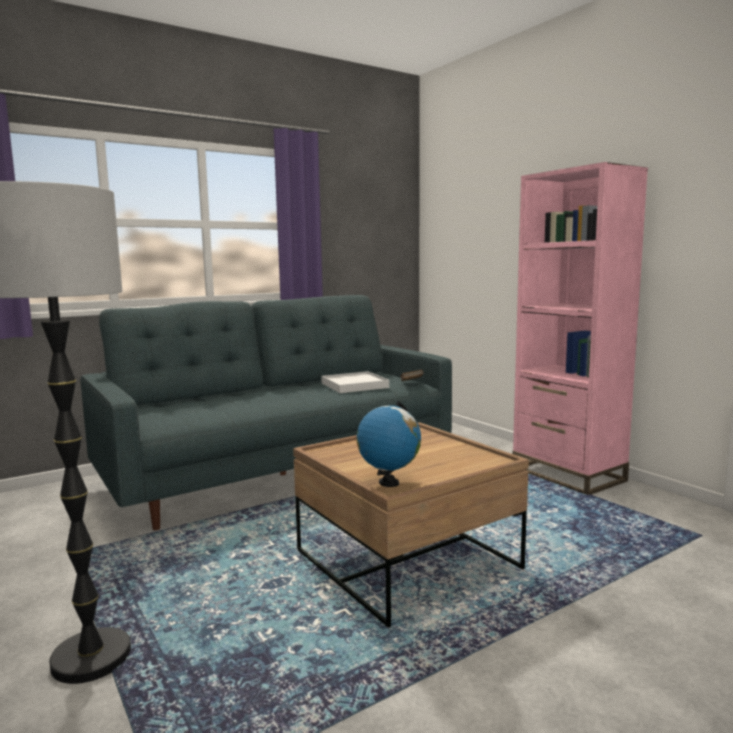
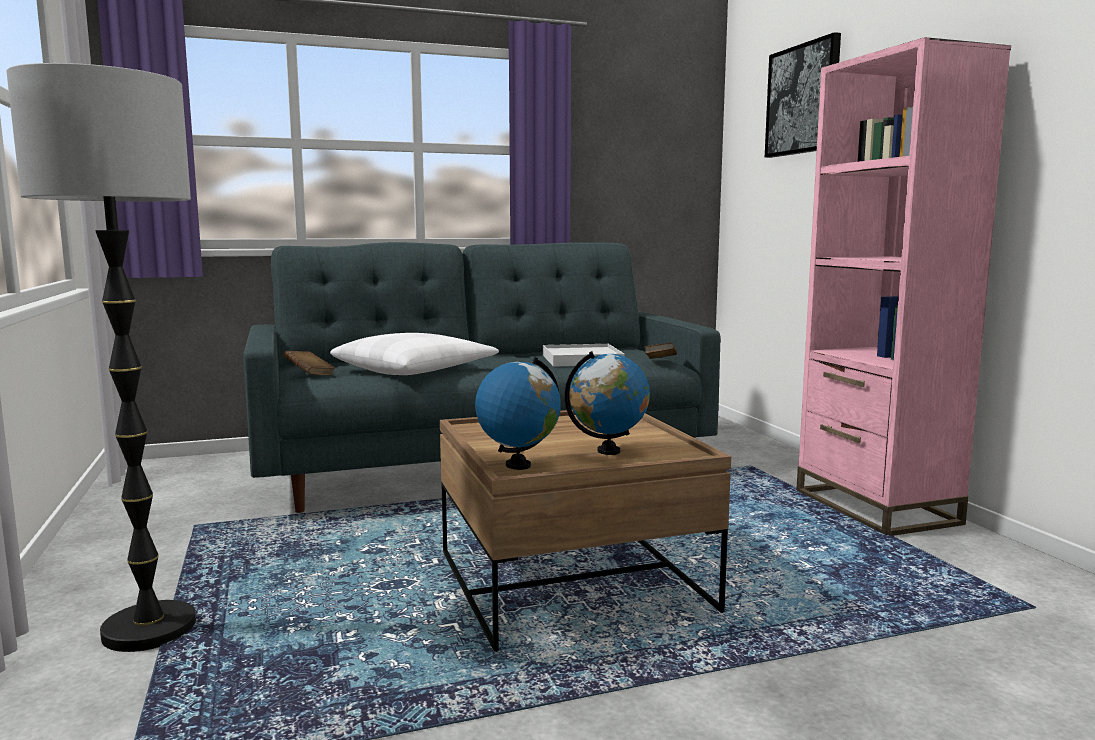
camera: 15 degrees right, 0 degrees up
(153, 415) = (309, 374): none -> brown book
(236, 404) = (415, 370): none -> white pillow
(440, 463) = (608, 451): none -> globe
(486, 192) = (803, 99): none -> picture

